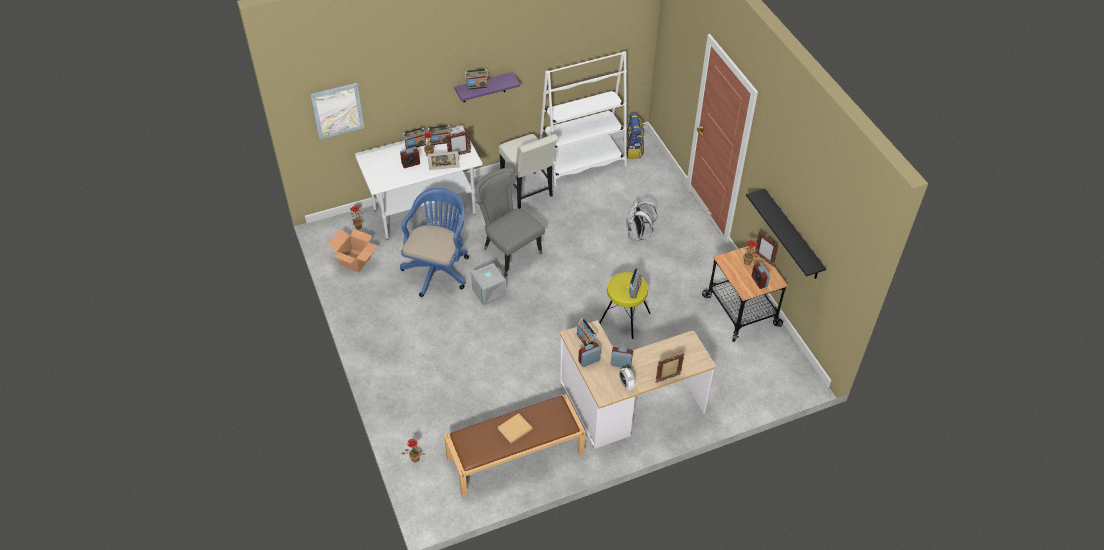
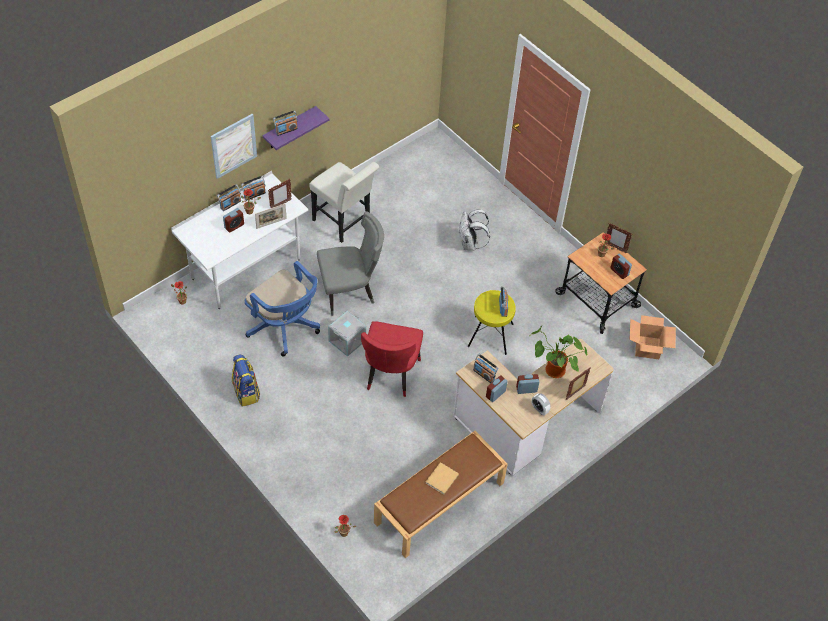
camera: 20 degrees left, 5 degrees up
(337, 110) = (153, 190): picture -> picture (233, 145)
(355, 260) = (195, 339): cardboard box -> cardboard box (647, 347)
(438, 269) = (285, 328): blue office chair -> blue office chair turned 135 degrees clockwise
(509, 252) = (350, 292): grey chair -> grey chair turned 135 degrees clockwise
(515, 331) = (390, 375): none -> red chair
(582, 163) = (386, 178): white bookcase -> none
(633, 150) = (432, 152): backpack -> backpack (246, 392)
(653, 353) = (552, 371): none -> potted plant
(792, 235) = (646, 222): black shelf -> none

